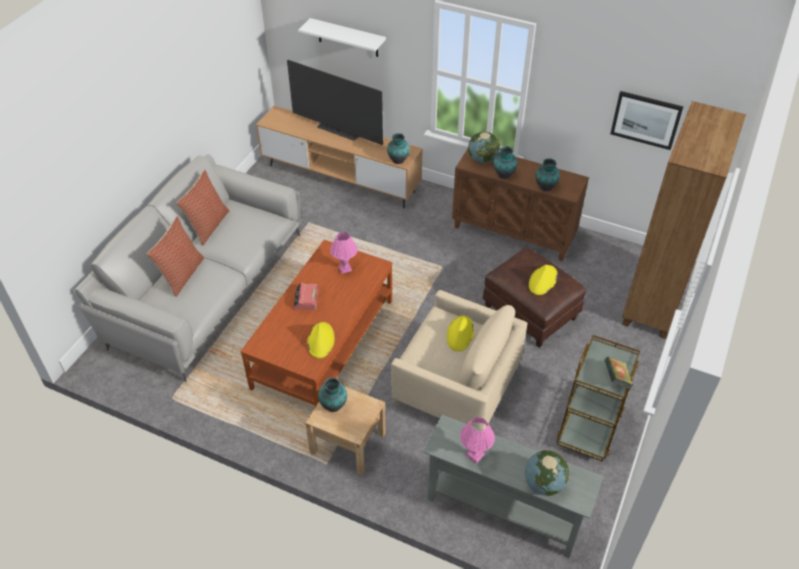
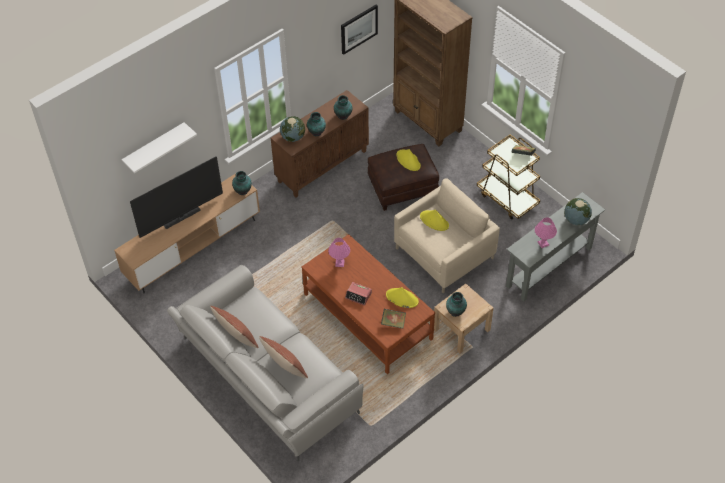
camera: 65 degrees left, 5 degrees up
(280, 344) = (393, 323): none -> book

